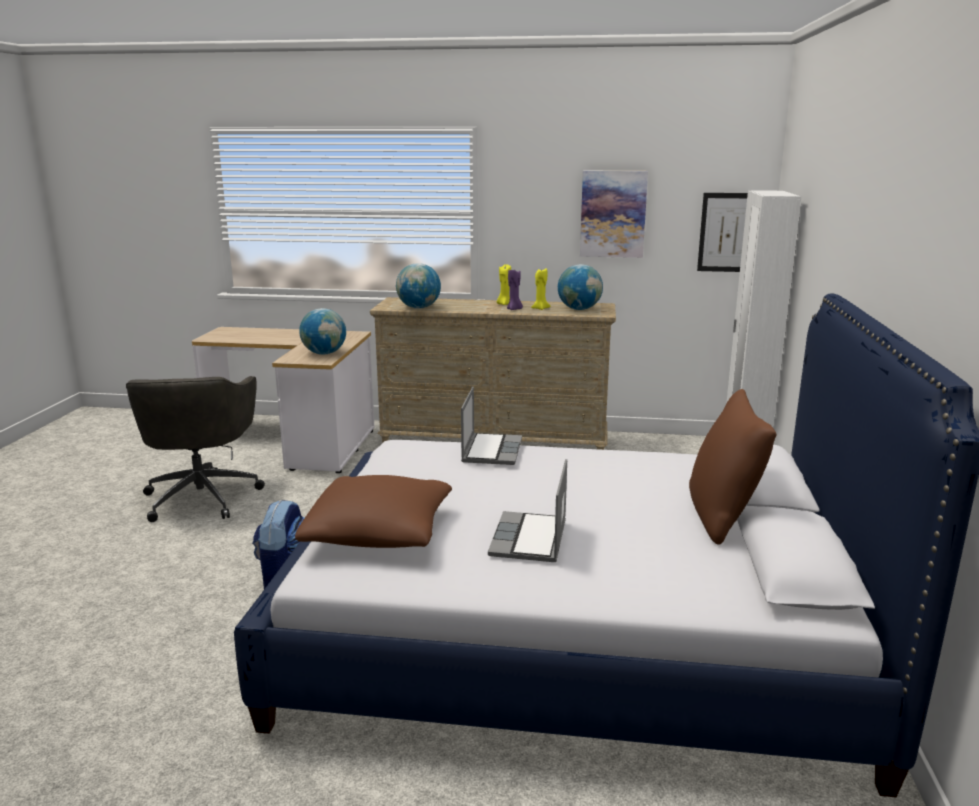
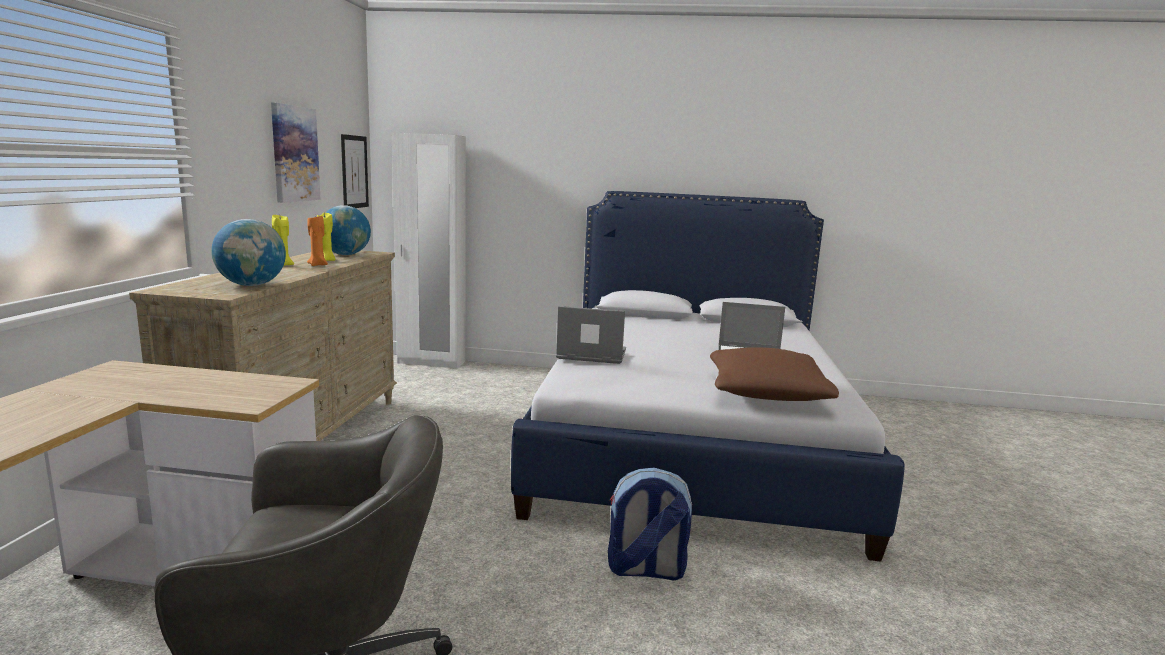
camera: 90 degrees left, 5 degrees down
(324, 353) = (238, 383): globe -> none
(514, 309) = (318, 265): purple candle -> orange candle
(722, 517) = (692, 322): brown pillow -> none

